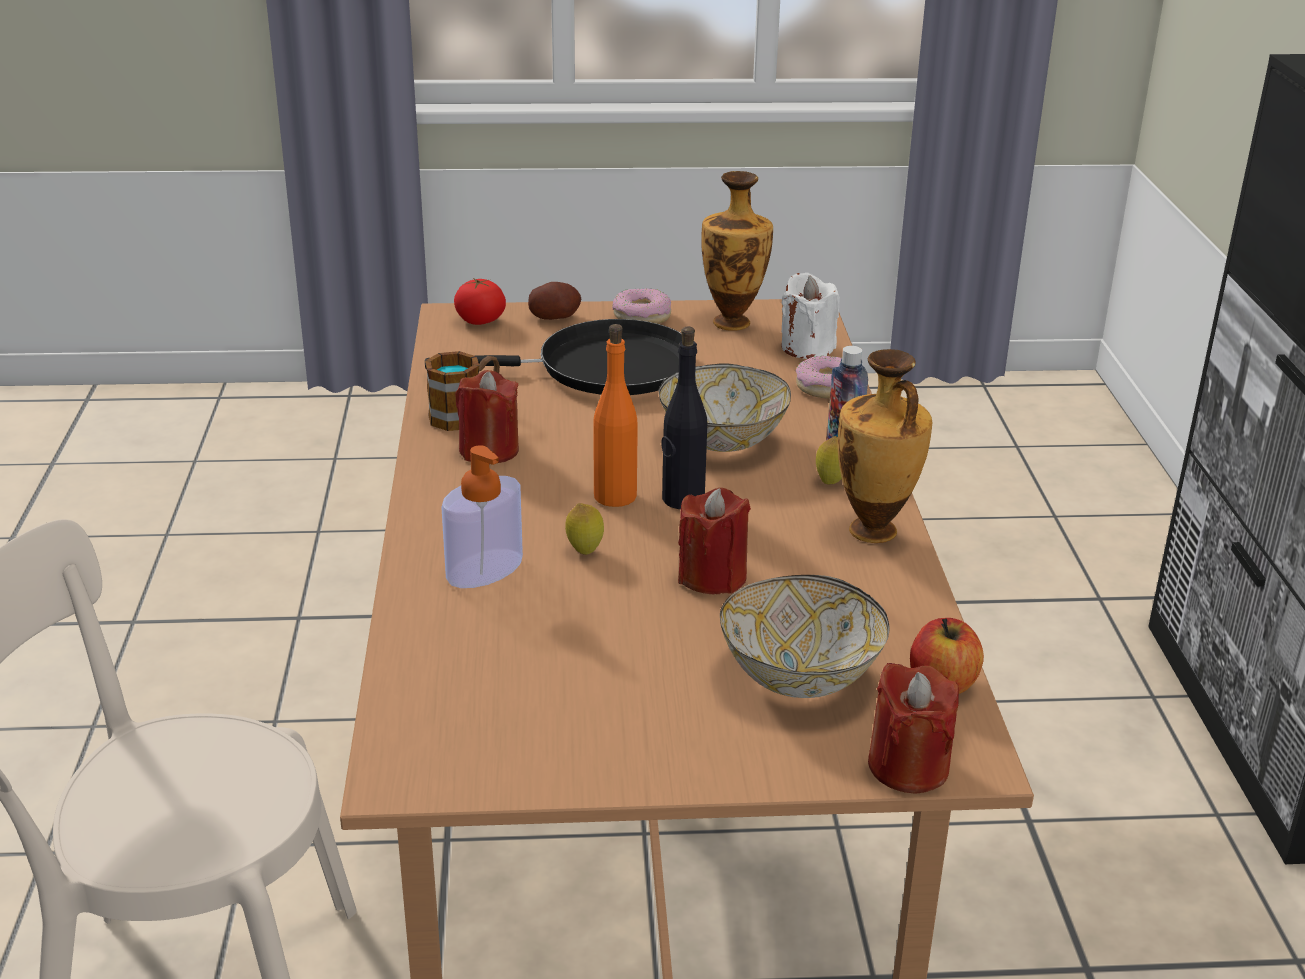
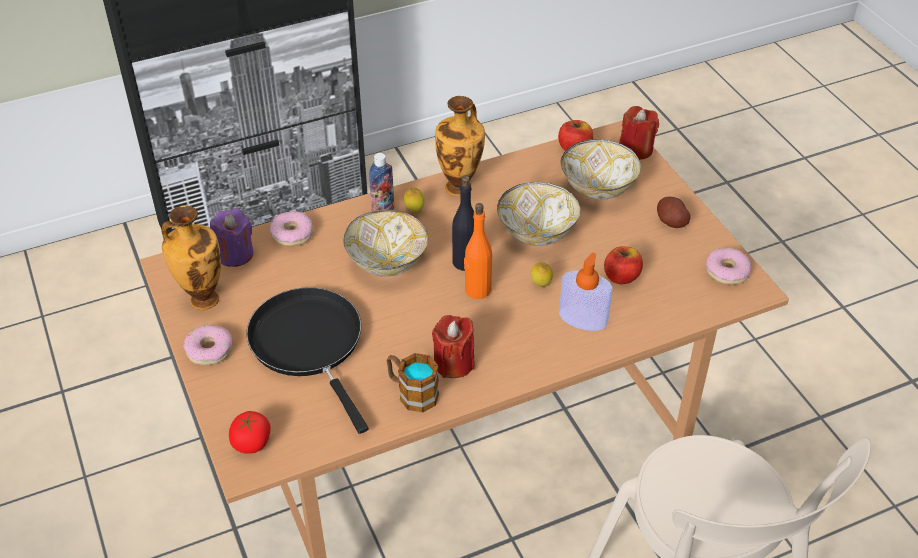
camera: 110 degrees left, 15 degrees up
(468, 759) = (727, 271): none -> donut
(546, 632) = (621, 276): none -> apple
(554, 317) = (228, 400): potato -> potato (671, 221)
(712, 577) = (536, 233): red candle -> bowl
(807, 348) = (235, 254): white candle -> purple candle

